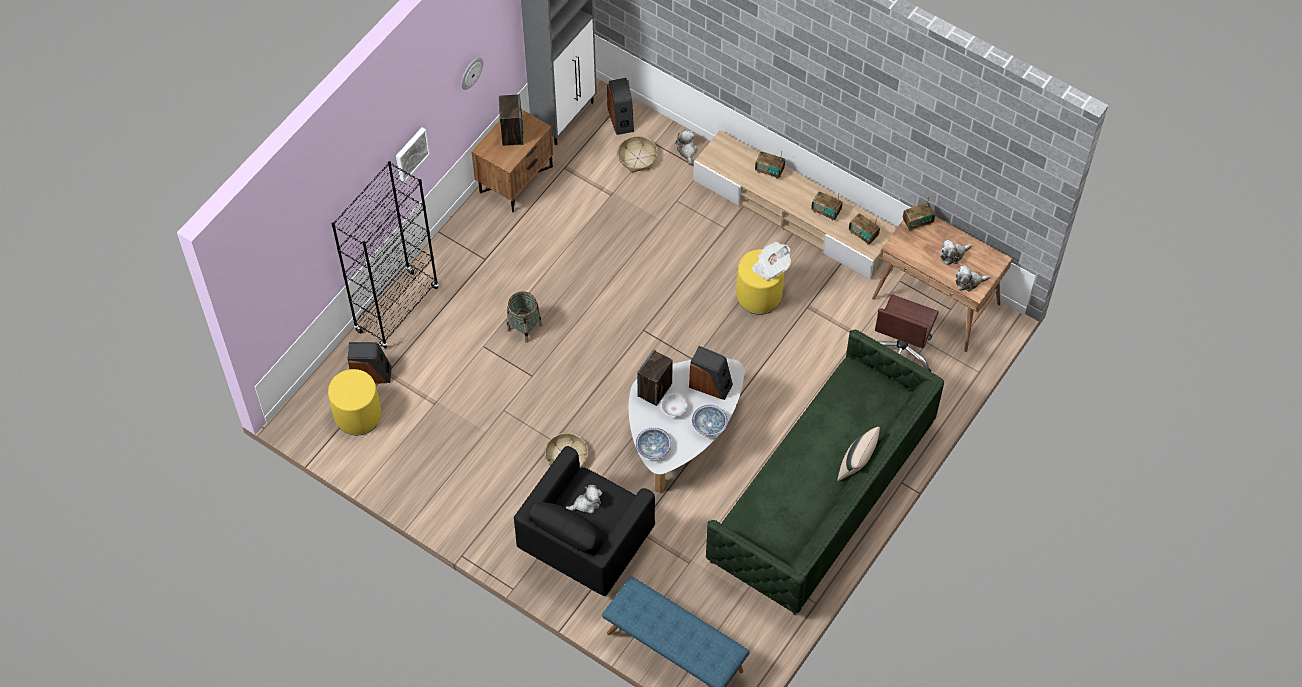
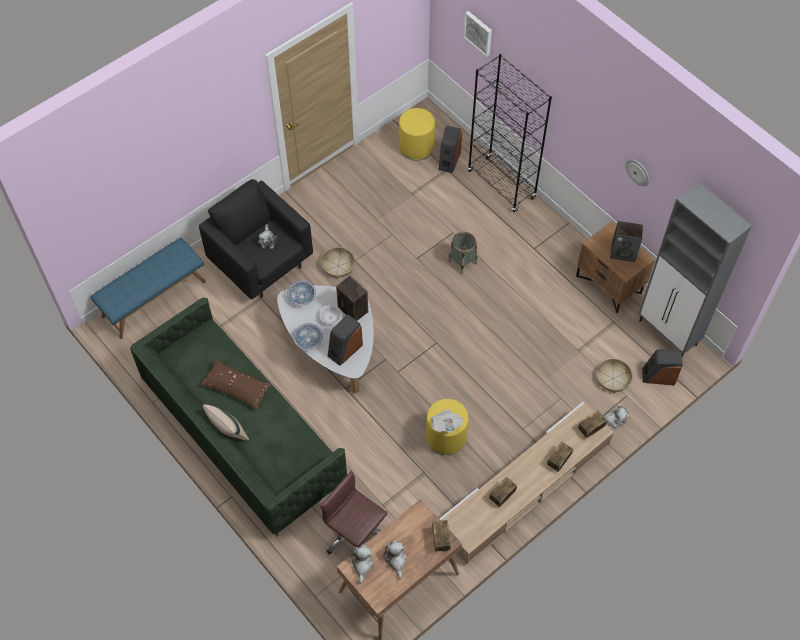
camera: 105 degrees right, 0 degrees up
(410, 153) = (573, 131): picture -> picture (479, 32)
(799, 474) = (236, 387): none -> brown pillow
(863, 234) = (469, 520): radio -> radio (591, 428)

